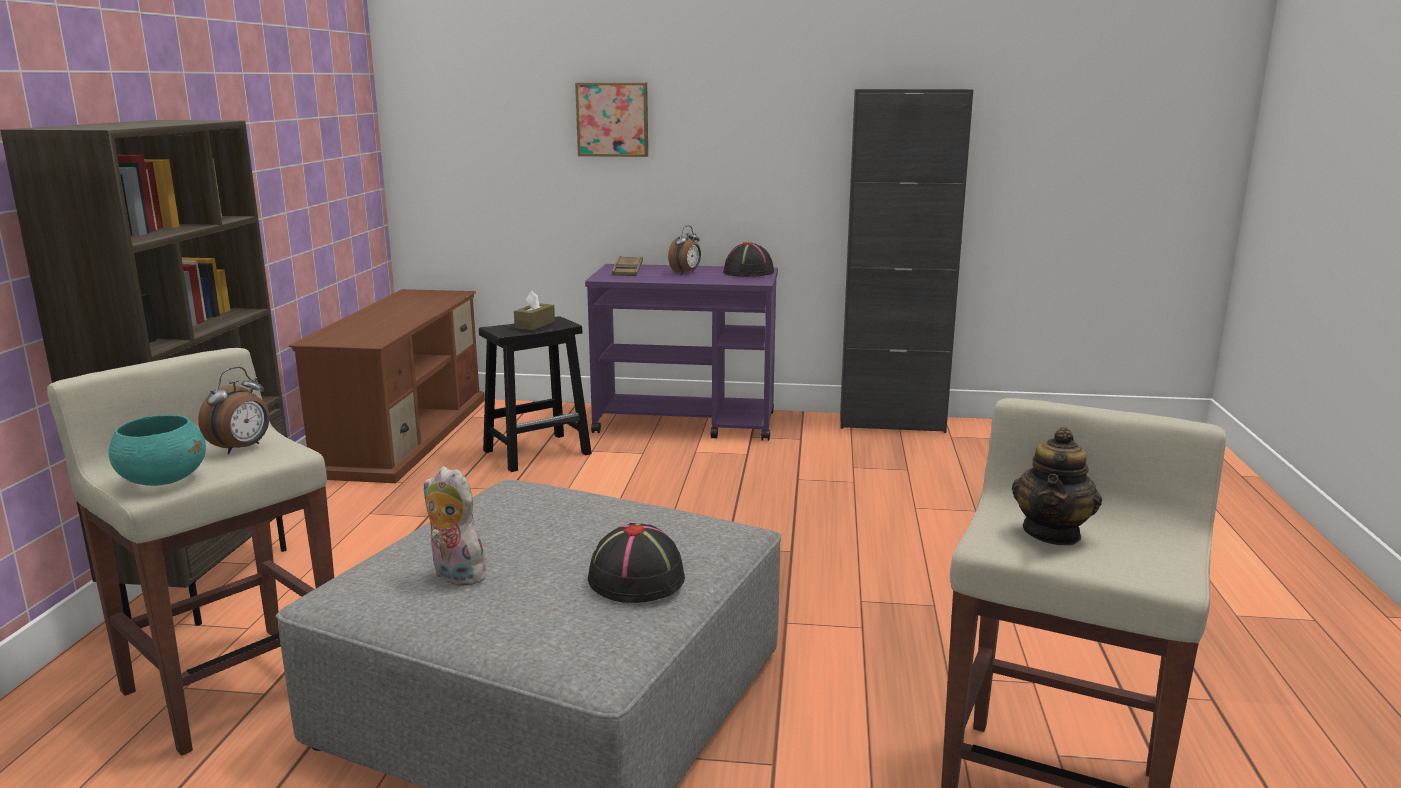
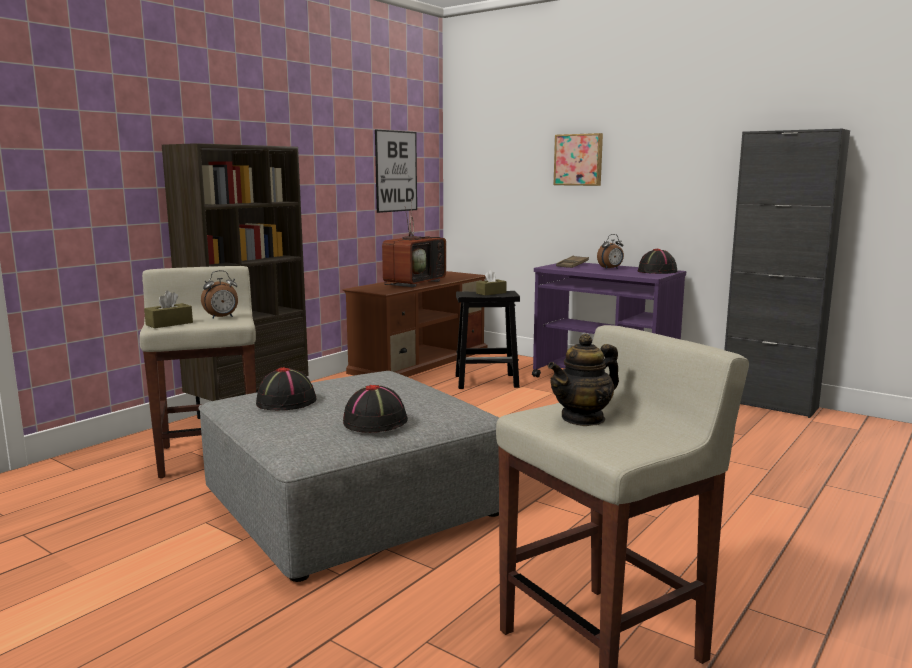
camera: 30 degrees right, 5 degrees down
(163, 480) = (169, 324): turquoise bowl -> brown tissue box
(328, 141) = (396, 171): none -> picture
(389, 318) = (414, 282): none -> television
(454, 576) = (286, 402): plush toy -> black hat

